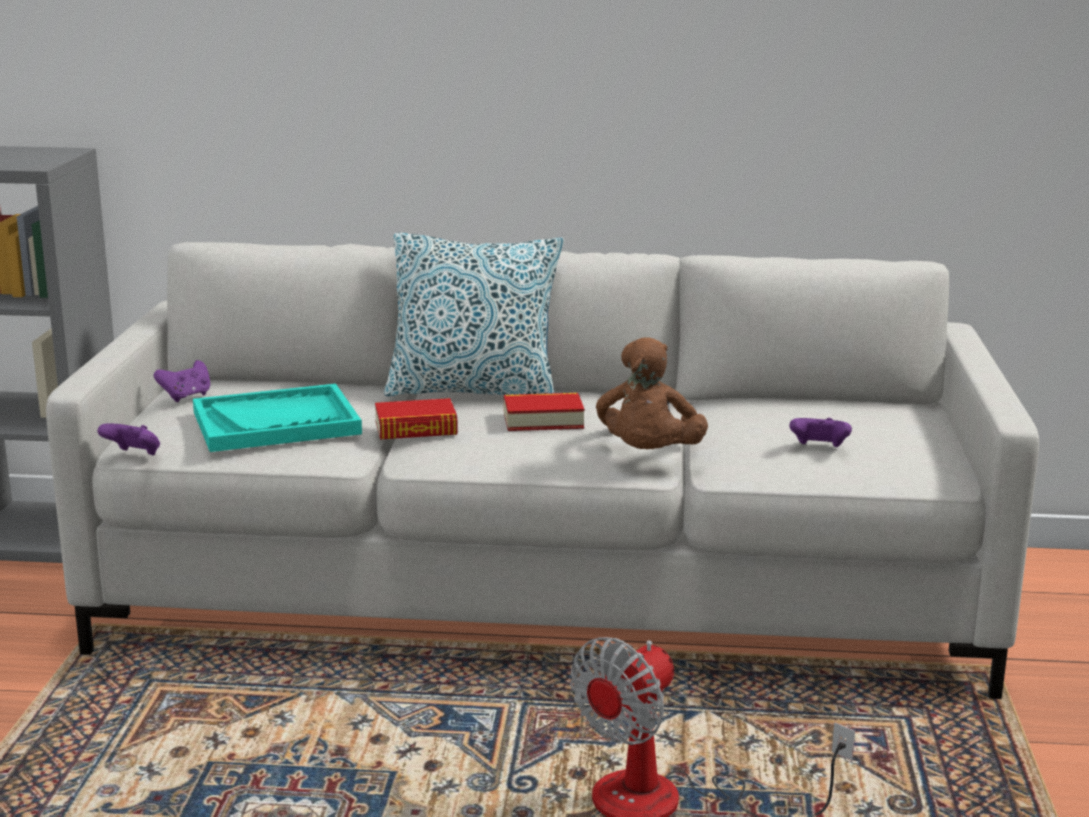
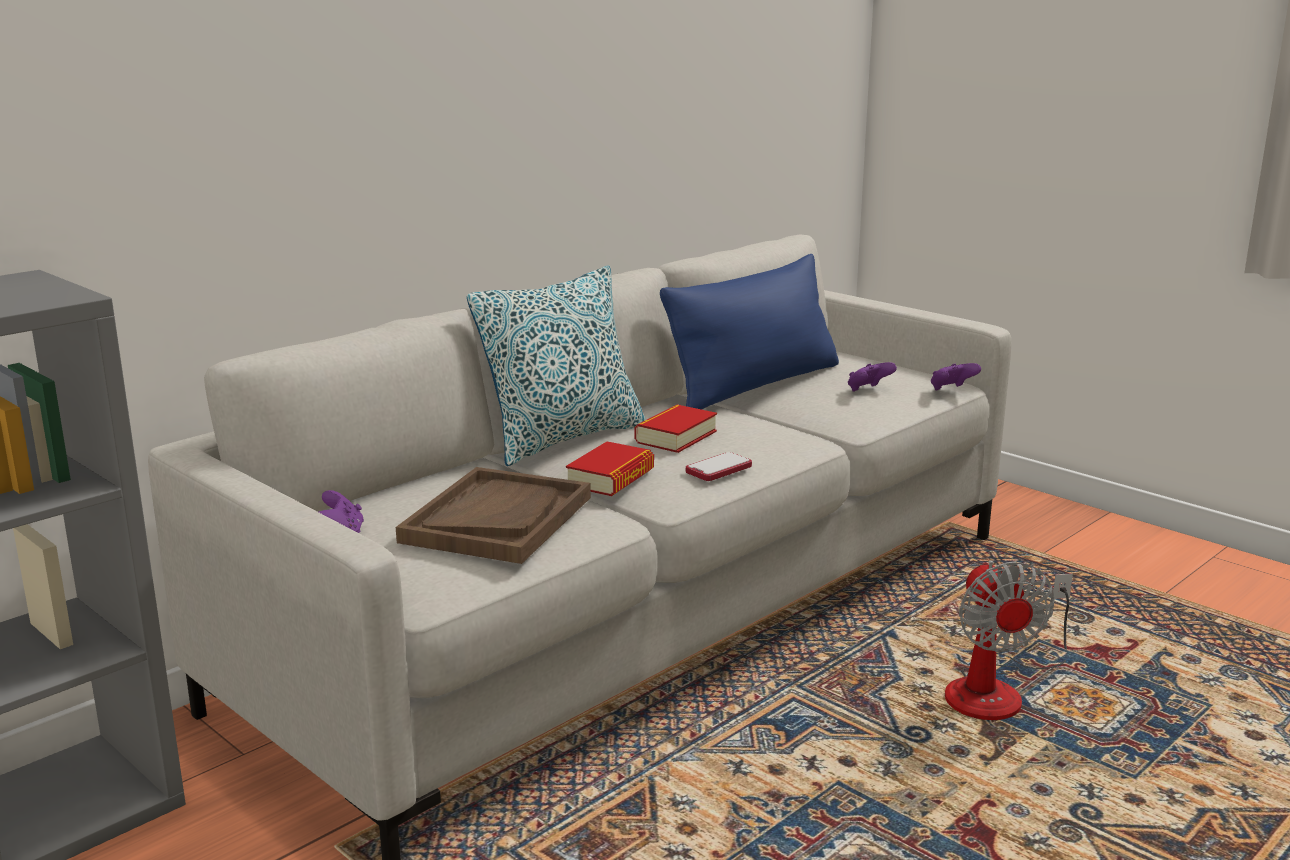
camera: 50 degrees left, 0 degrees up
(134, 455) = (449, 601): purple game controller -> purple game controller (951, 390)
(276, 423) = (497, 519): turquoise tray -> brown tray
(501, 453) = (718, 469): none -> phone
(648, 456) = (795, 434): brown plush toy -> none
(739, 409) = (755, 385): none -> blue pillow

